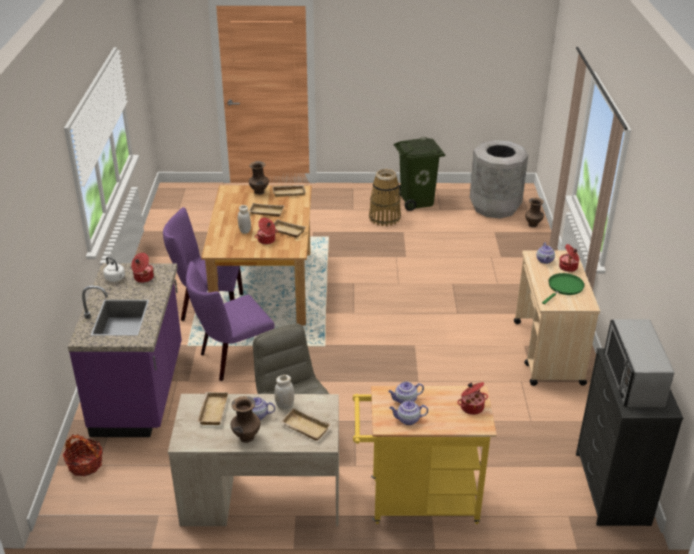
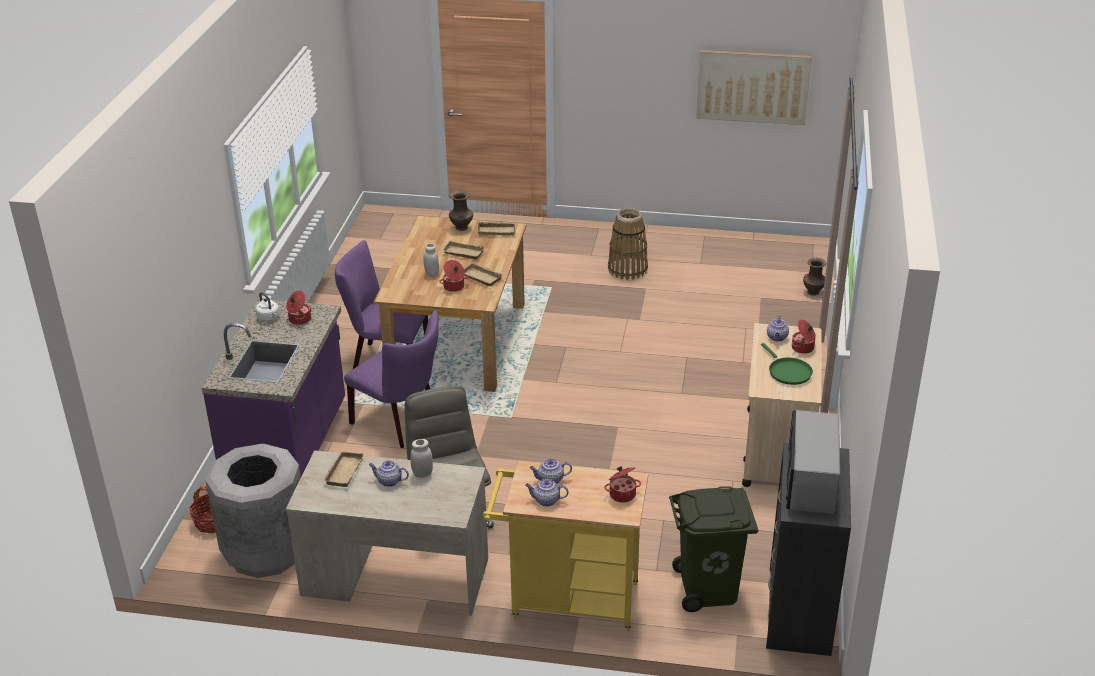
camera: 10 degrees right, 0 degrees up
(233, 359) = (401, 423): purple chair -> purple chair turned 120 degrees counterclockwise
(246, 438) = (371, 503): brown vase -> none
(304, 428) = (436, 499): beige tray -> none
(417, 201) = (675, 251): green trash can -> green trash can (709, 590)
(473, 67) = (753, 87): none -> picture
(495, 207) = (772, 266): grey trash can -> grey trash can (266, 552)
(564, 288) = (788, 372): green frying pan -> green frying pan turned 105 degrees clockwise

